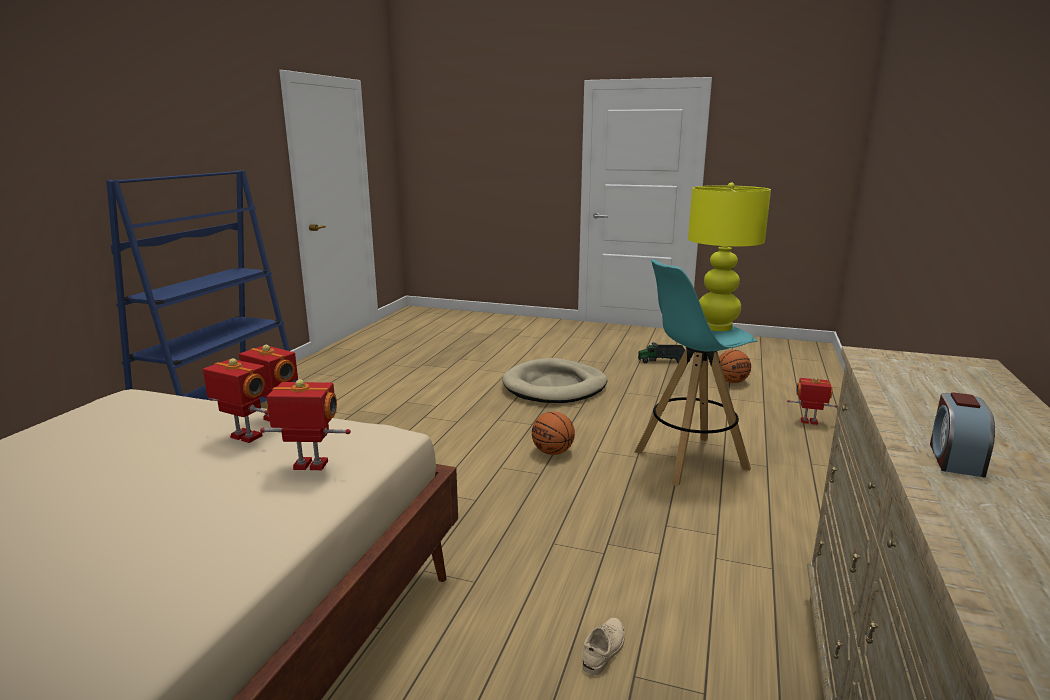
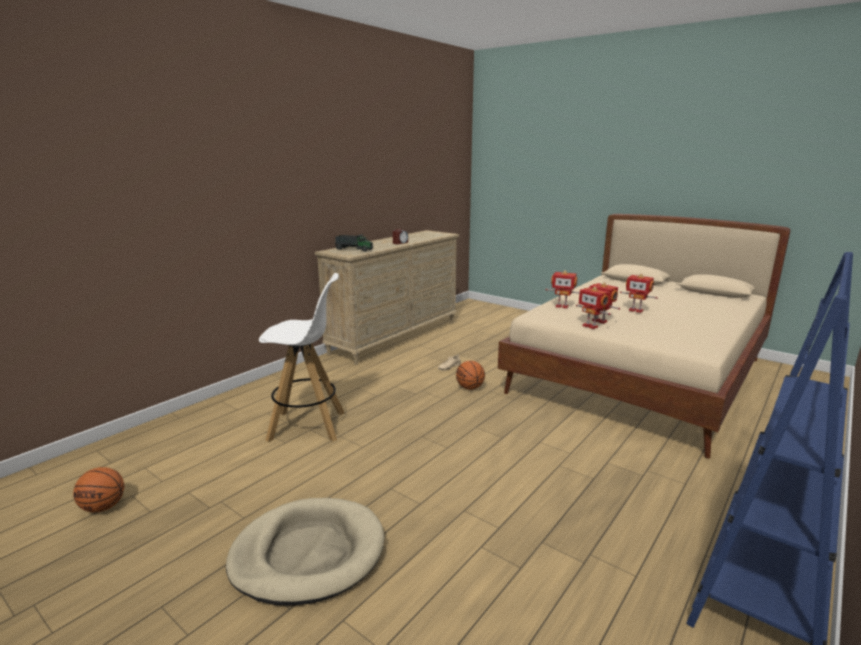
camera: 160 degrees left, 0 degrees up
(553, 452) = (397, 452): basketball -> basketball (470, 388)
(661, 361) = (84, 586): toy truck -> toy truck (354, 249)
(689, 460) = (308, 426): turquoise stool -> white stool
(716, 327) = (284, 329): yellow table lamp -> none
(809, 422) = (162, 438): toy robot -> toy robot (636, 310)

